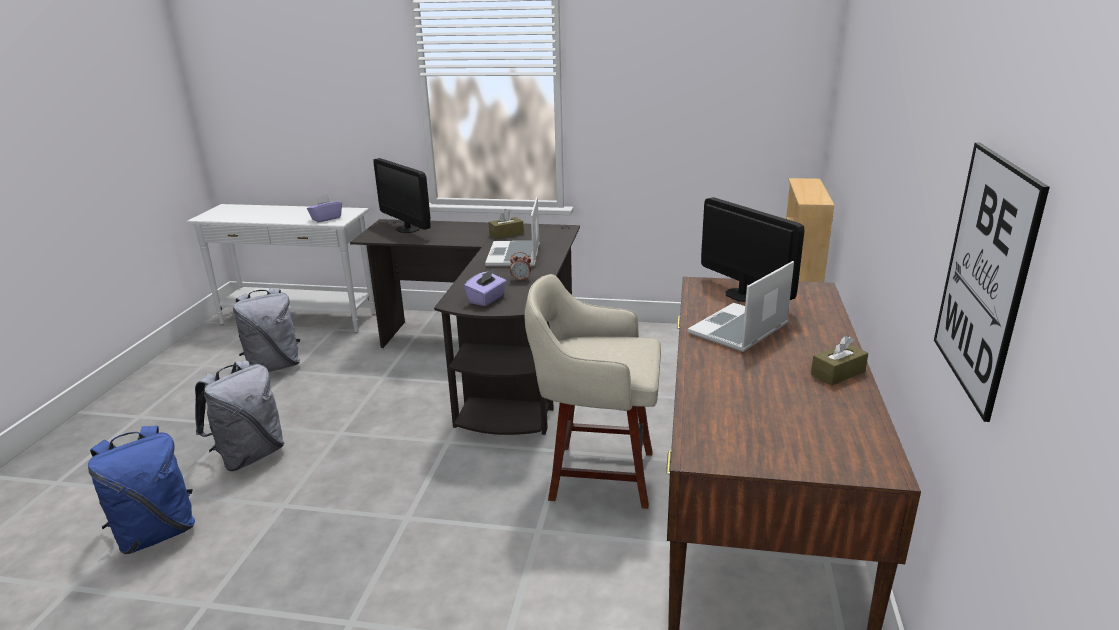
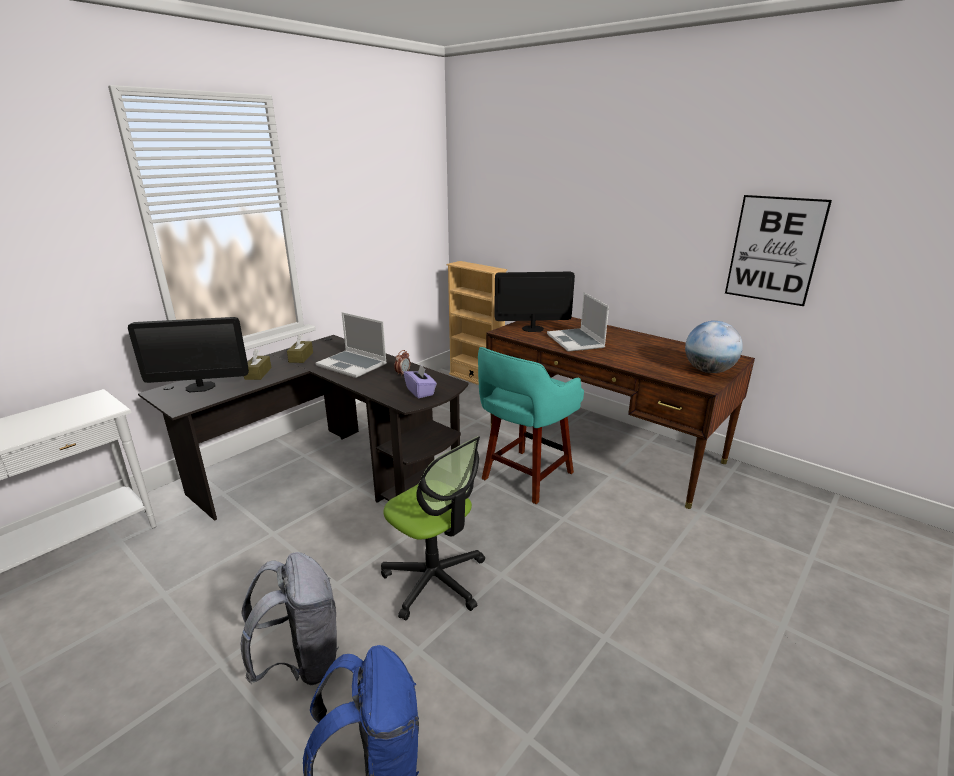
camera: 60 degrees left, 0 degrees up
(274, 366) = (130, 606): grey backpack -> none
(326, 218) = (83, 413): purple tissue box -> none
(374, 480) = (435, 580): none -> office chair
(596, 475) = (525, 477): beige stool -> turquoise stool
(770, 450) = (708, 371): none -> globe
(838, 373) = (644, 339): brown tissue box -> brown tissue box (258, 373)

